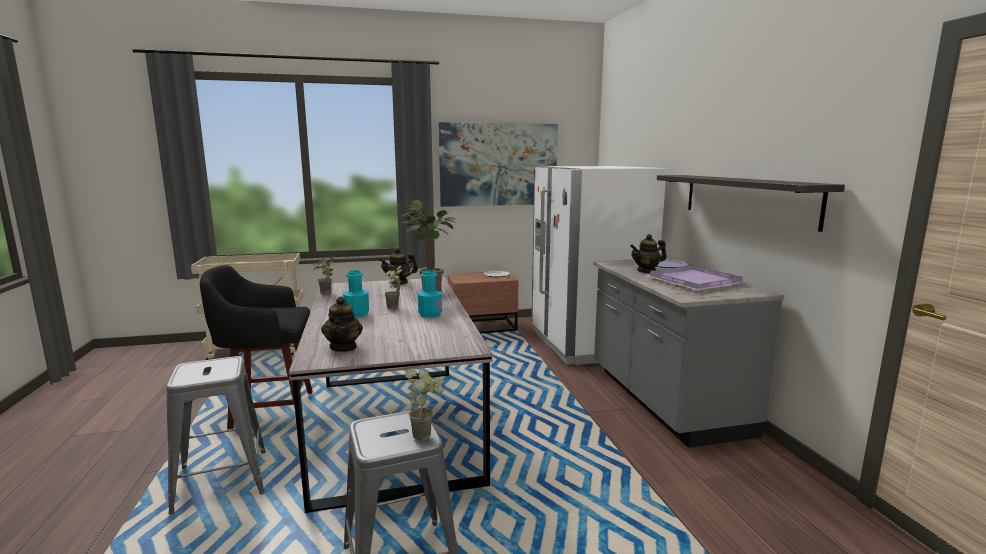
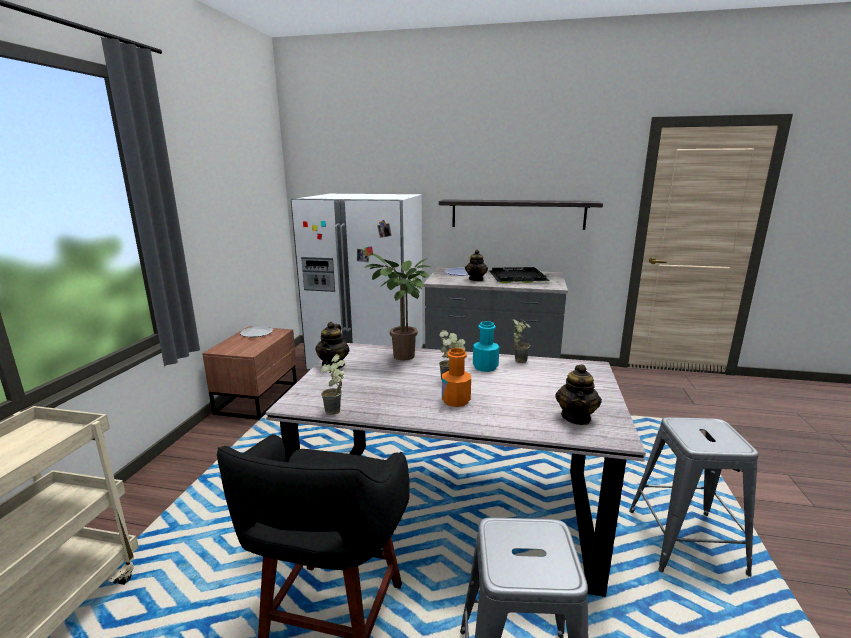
camera: 65 degrees left, 5 degrees up
(344, 347) = (576, 417): teapot -> teapot turned 90 degrees clockwise
(357, 314) = (456, 400): turquoise bottle -> orange bottle
(426, 434) = (710, 422): potted plant -> potted plant (519, 359)
(499, 164) = (223, 199): picture -> none
(696, 282) = (518, 277): purple tray -> black tray

